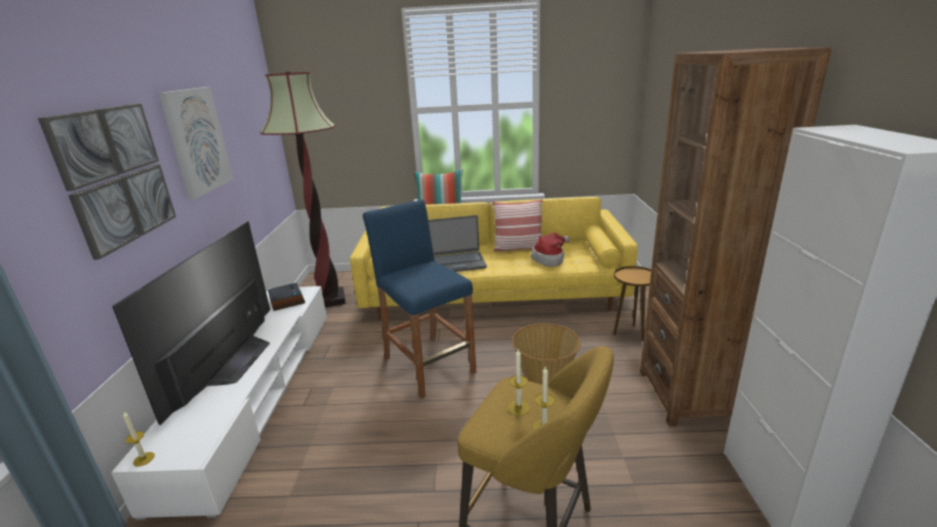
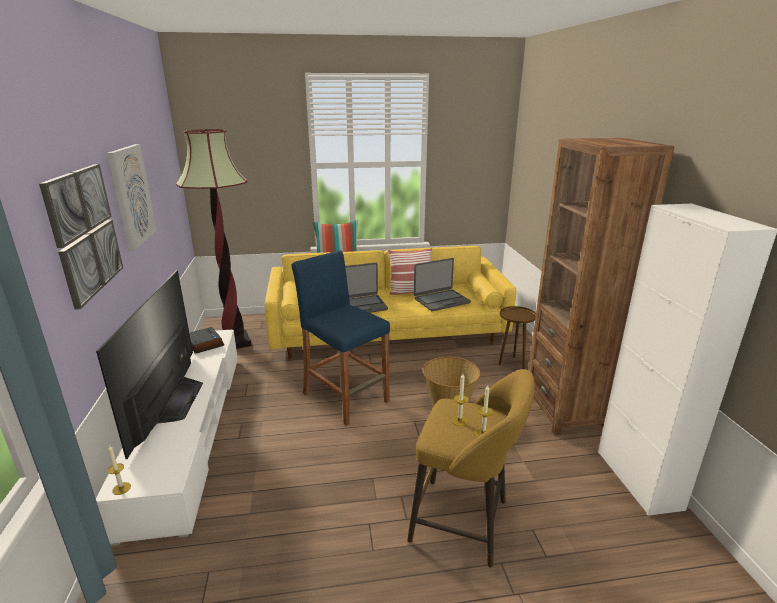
camera: 10 degrees left, 0 degrees up
(550, 259) = (441, 300): hat -> laptop

